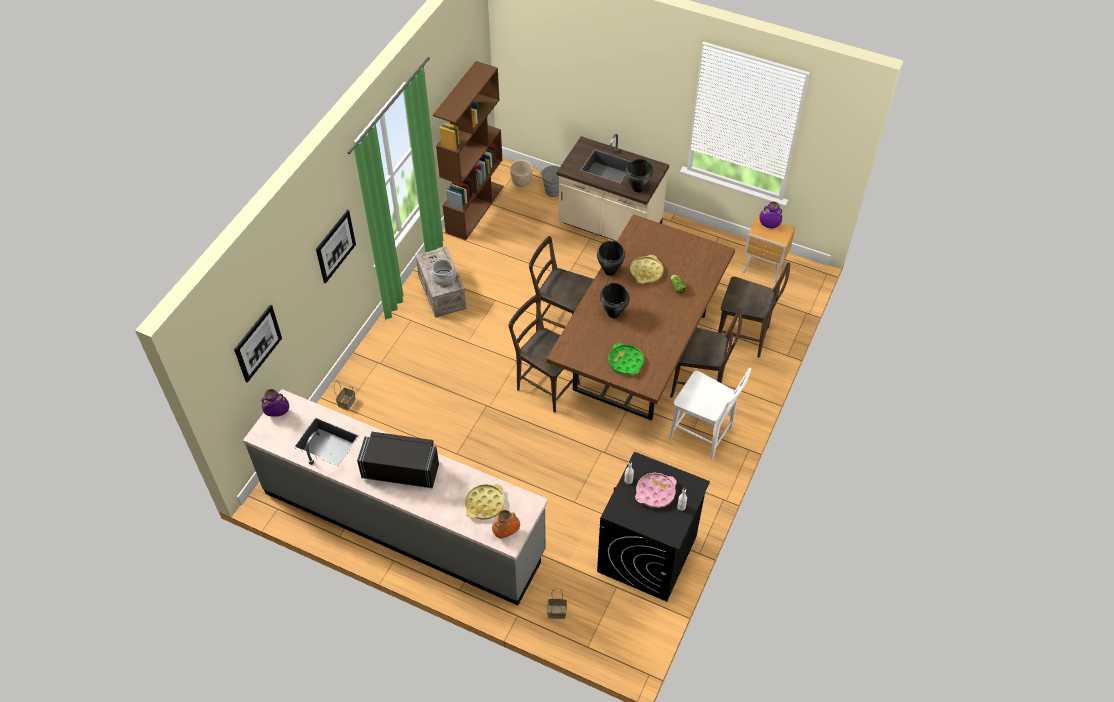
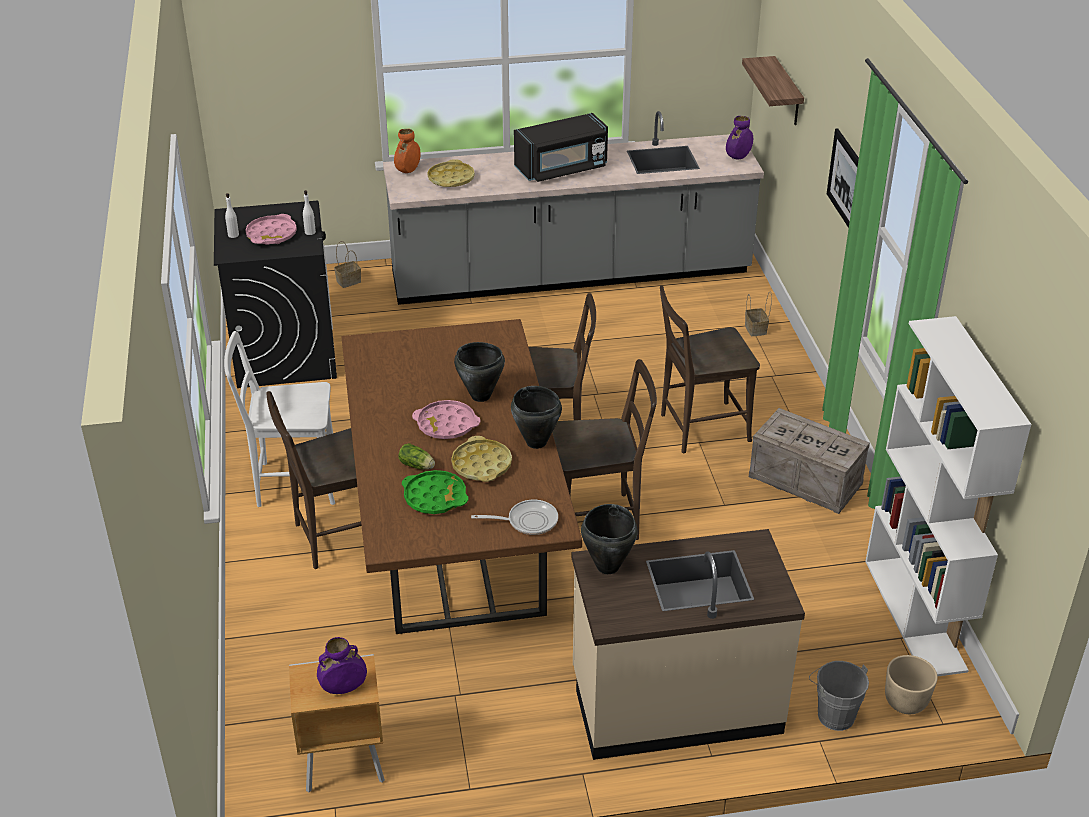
camera: 145 degrees right, 15 degrees down
(258, 343) = (787, 92): picture -> shelf
(443, 278) = (794, 433): cooking pot -> none
(474, 209) = (915, 615): brown bookcase -> white bookcase
(625, 362) = (415, 354): green tray -> green tray (435, 497)
(645, 304) = (446, 424): none -> pink tray
(649, 233) = (528, 521): none -> frying pan
(745, 337) = (308, 633): brown chair -> brown chair (700, 428)

